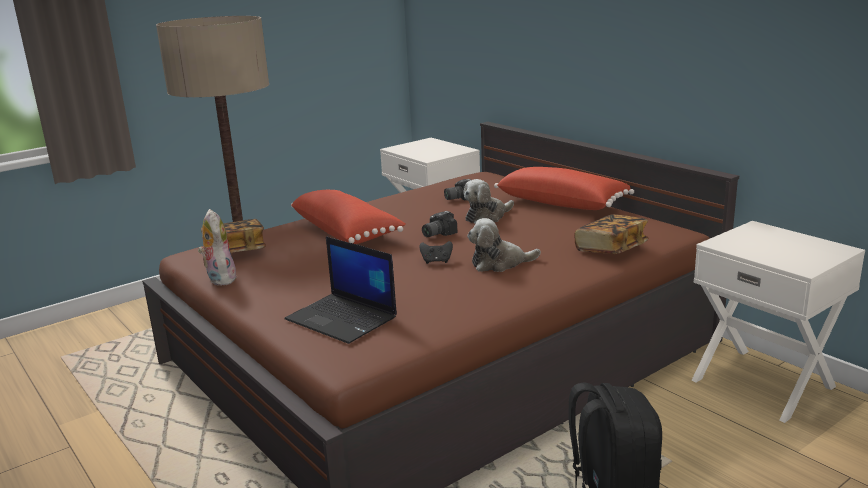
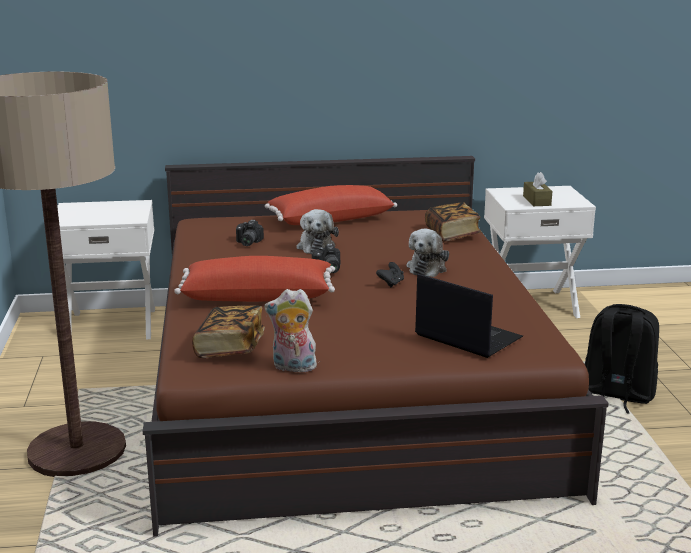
camera: 60 degrees left, 0 degrees up
(343, 319) = (466, 336): laptop -> laptop turned 120 degrees counterclockwise
(760, 248) = (536, 201): none -> brown tissue box

